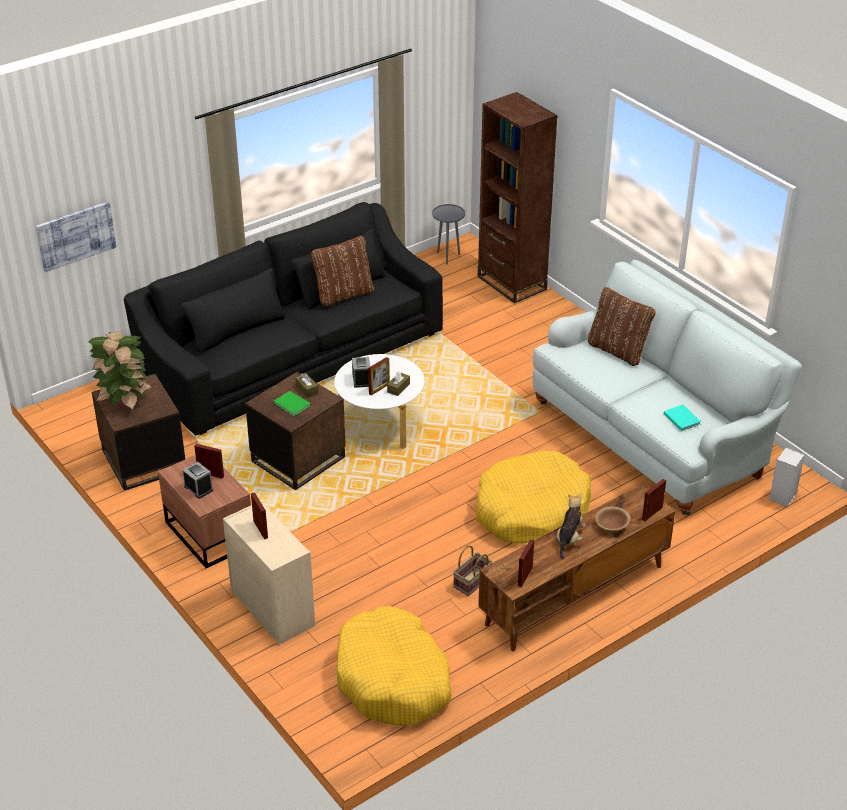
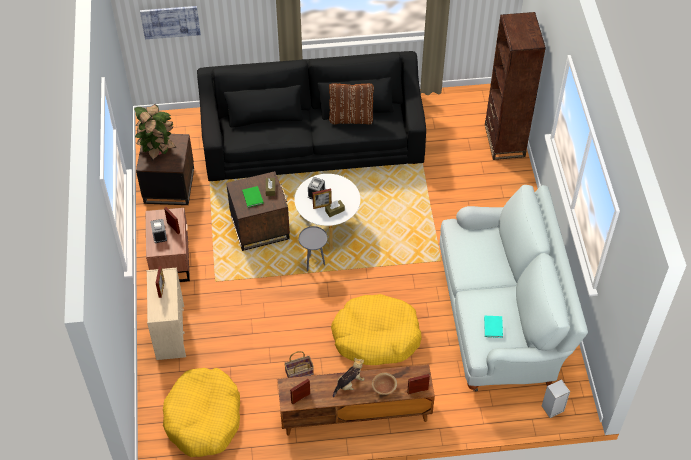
camera: 30 degrees right, 15 degrees up
(448, 257) = (476, 98): grey side table -> grey side table (314, 264)
(618, 350) = (497, 248): brown pillow -> none

